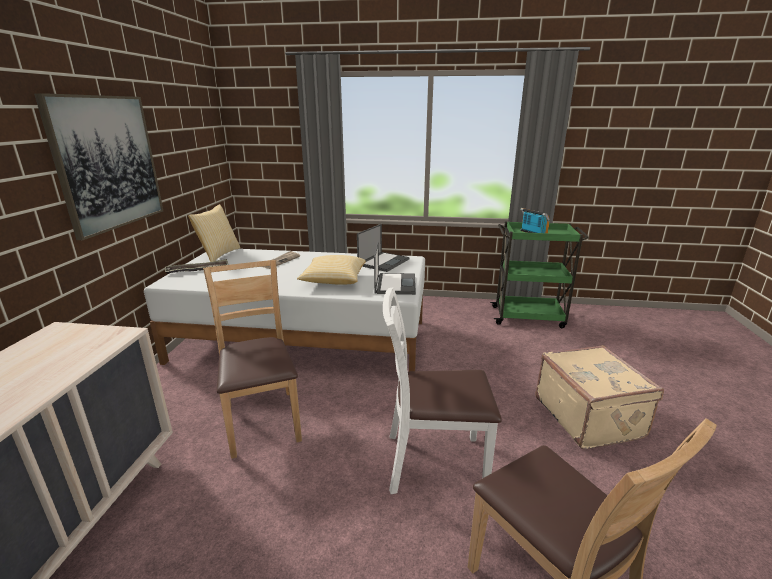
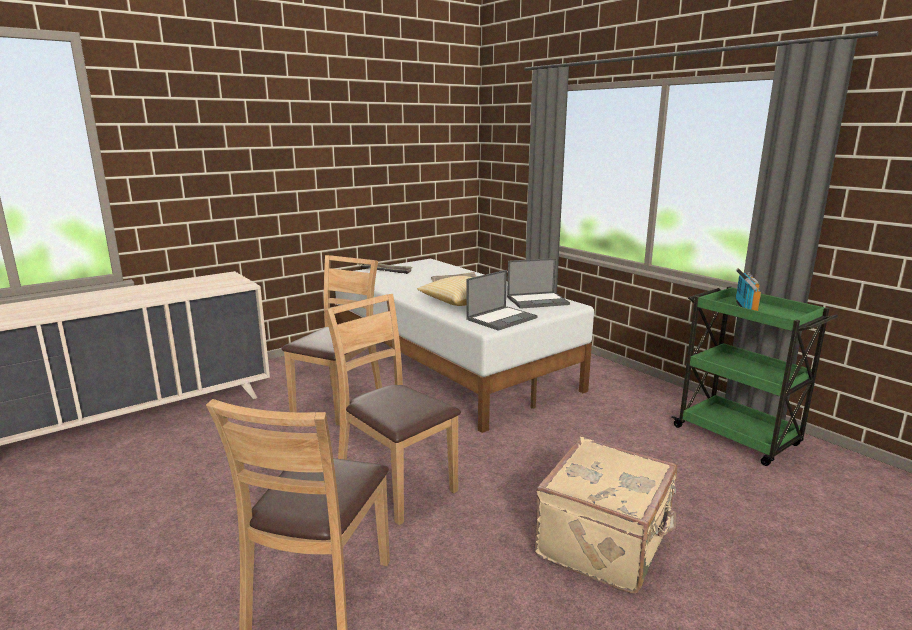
camera: 45 degrees right, 5 degrees down
(107, 163) = (324, 167): picture -> none
(218, 254) = (422, 264): pillow -> none
(433, 462) = (396, 485): white chair -> brown chair

